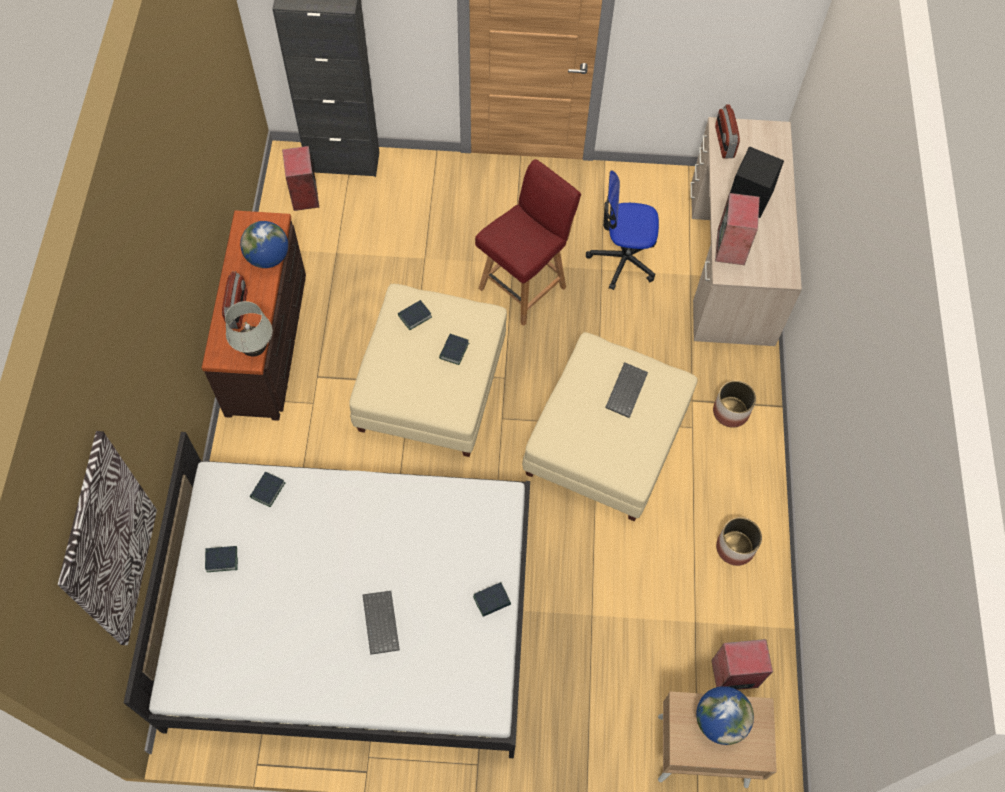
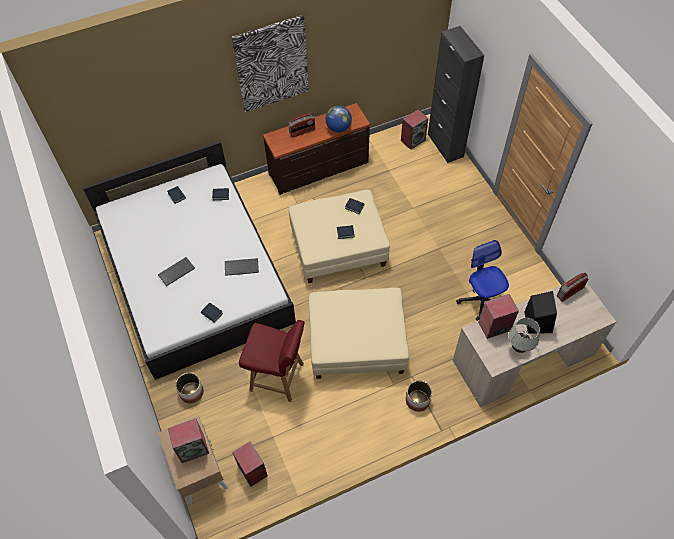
camera: 65 degrees right, 5 degrees down
(108, 543) = (125, 124): picture -> picture (272, 64)
(255, 349) = (284, 148): white table lamp -> white table lamp (519, 347)
(524, 286) = (428, 260): red chair -> red chair (278, 377)
(625, 389) = (373, 322): keyboard -> keyboard (242, 267)
(719, 721) = (193, 448): globe -> speaker
(734, 547) = (330, 439): planter -> planter (192, 392)

